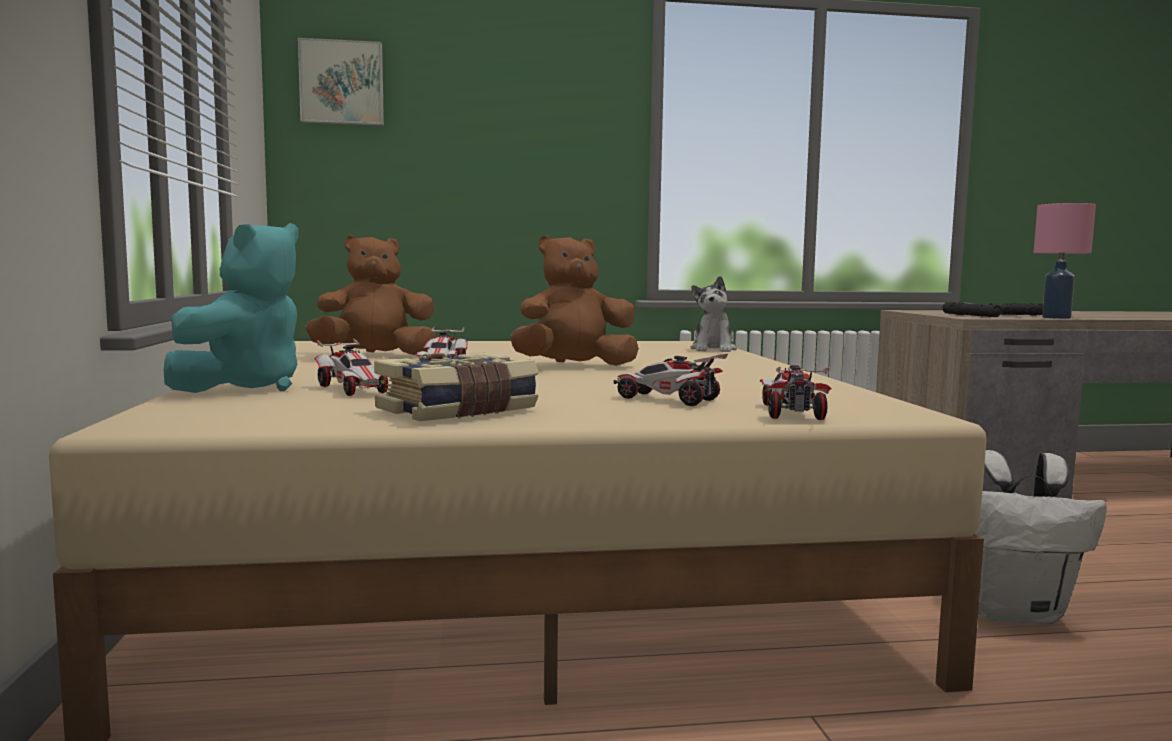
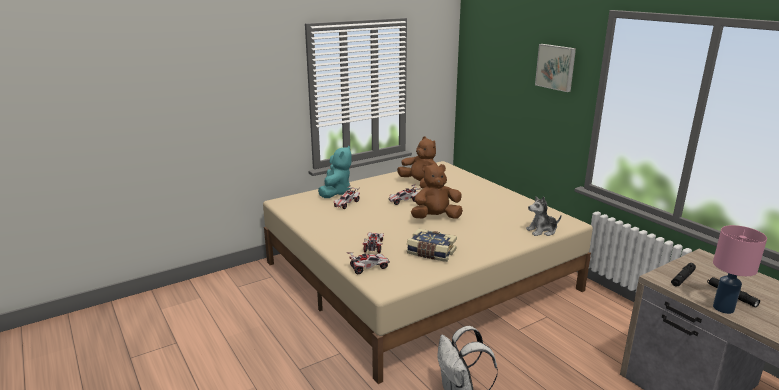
camera: 65 degrees right, 15 degrees up
(245, 387) = (336, 192): turquoise plush toy -> turquoise plush toy turned 75 degrees counterclockwise
(342, 83) = (479, 53): picture -> picture (556, 67)
(459, 411) = (325, 225): book -> book (431, 253)
(574, 366) = (435, 218): brown plush toy -> brown plush toy turned 60 degrees counterclockwise

